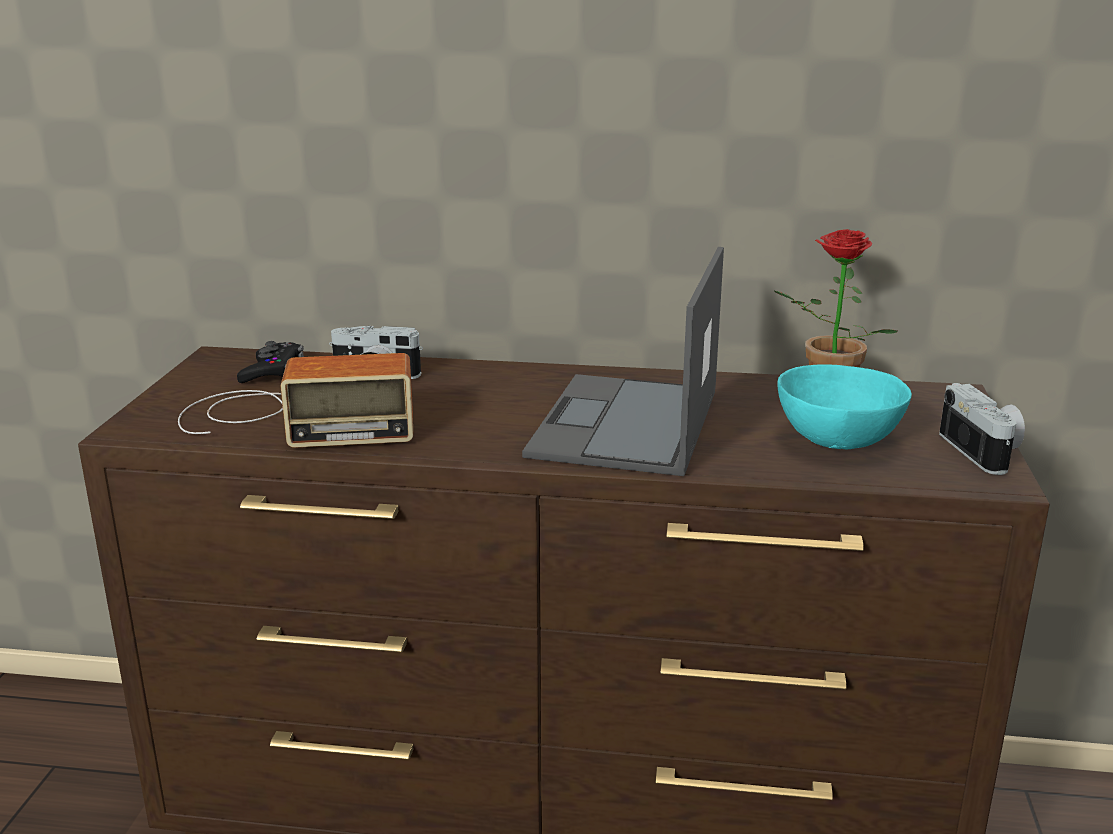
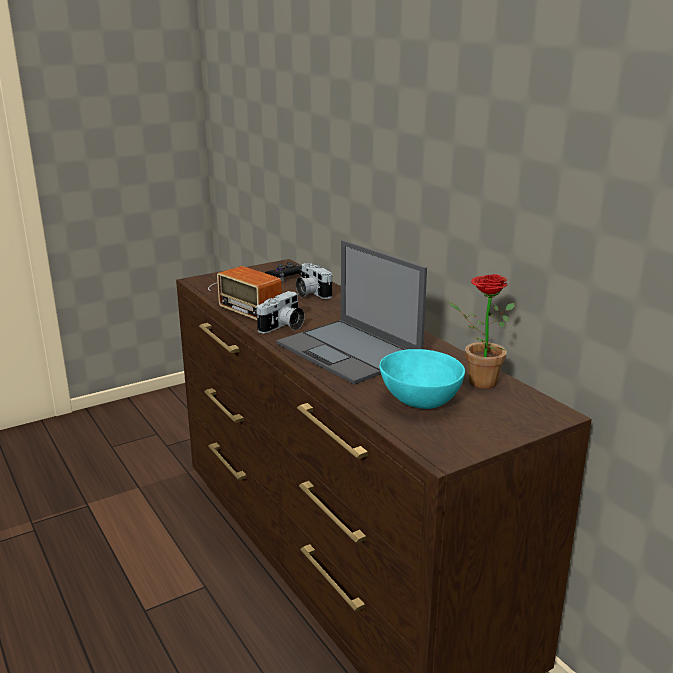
camera: 50 degrees right, 0 degrees up
(626, 425) = (350, 351): laptop -> laptop turned 105 degrees counterclockwise
(985, 452) = (478, 443): camera -> camera (283, 327)

